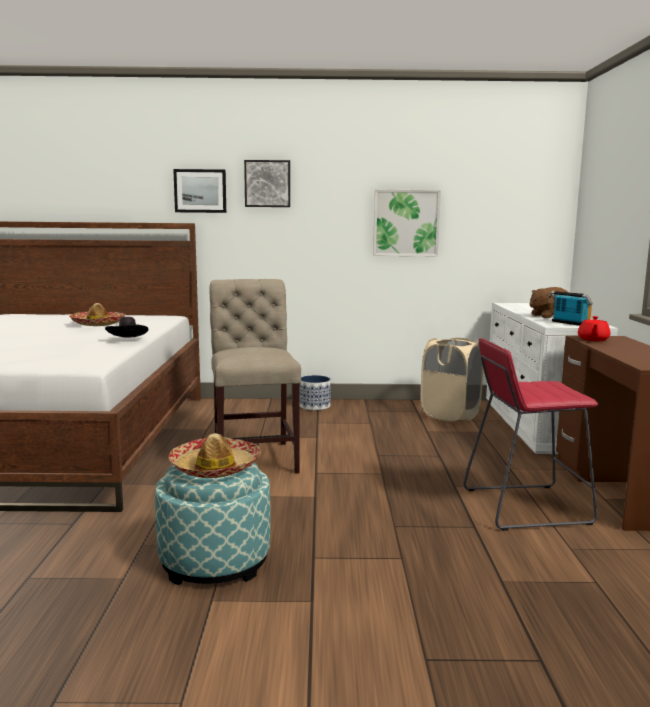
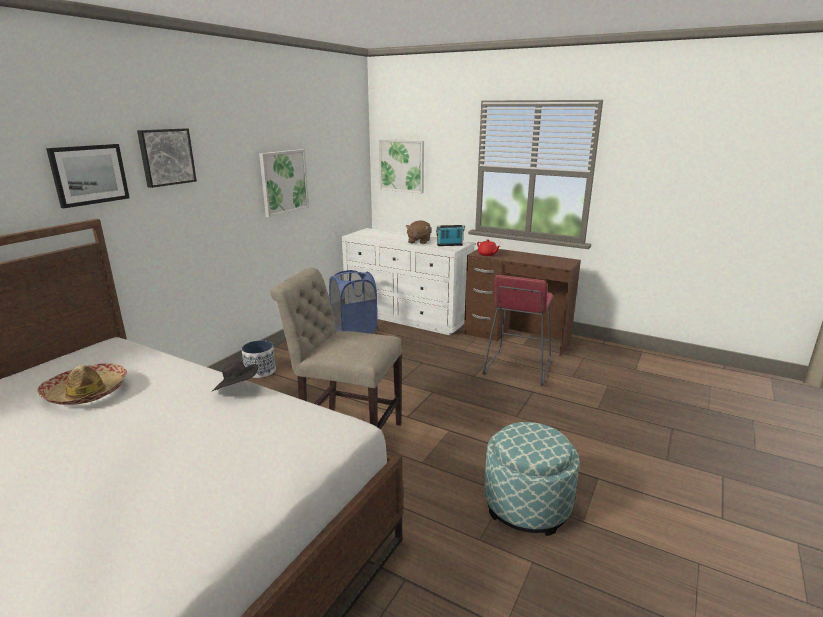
camera: 60 degrees left, 10 degrees up
(215, 467) = (536, 439): hat -> none
(450, 415) = (354, 331): beige laundry basket -> blue laundry basket
(595, 220) = (402, 166): none -> picture

